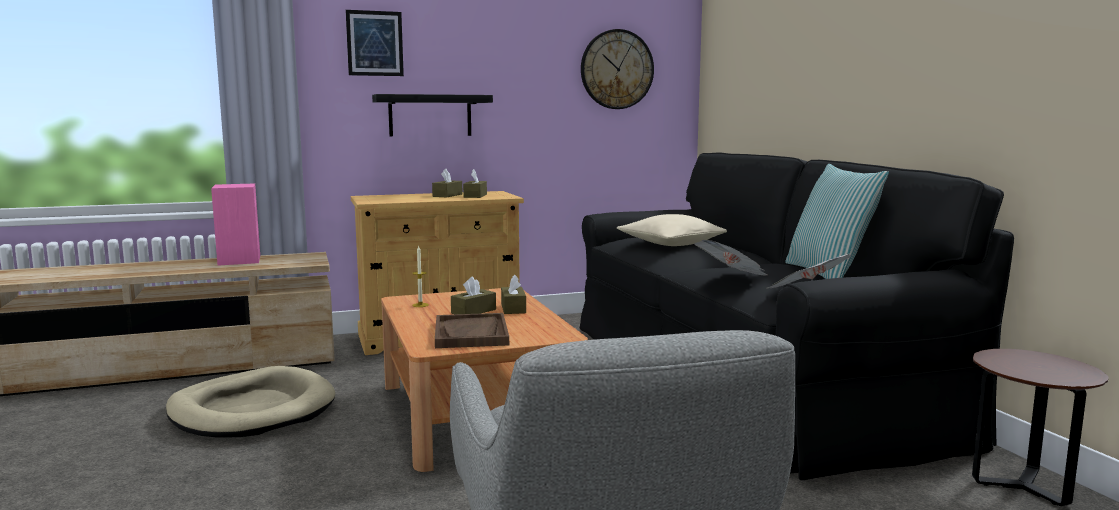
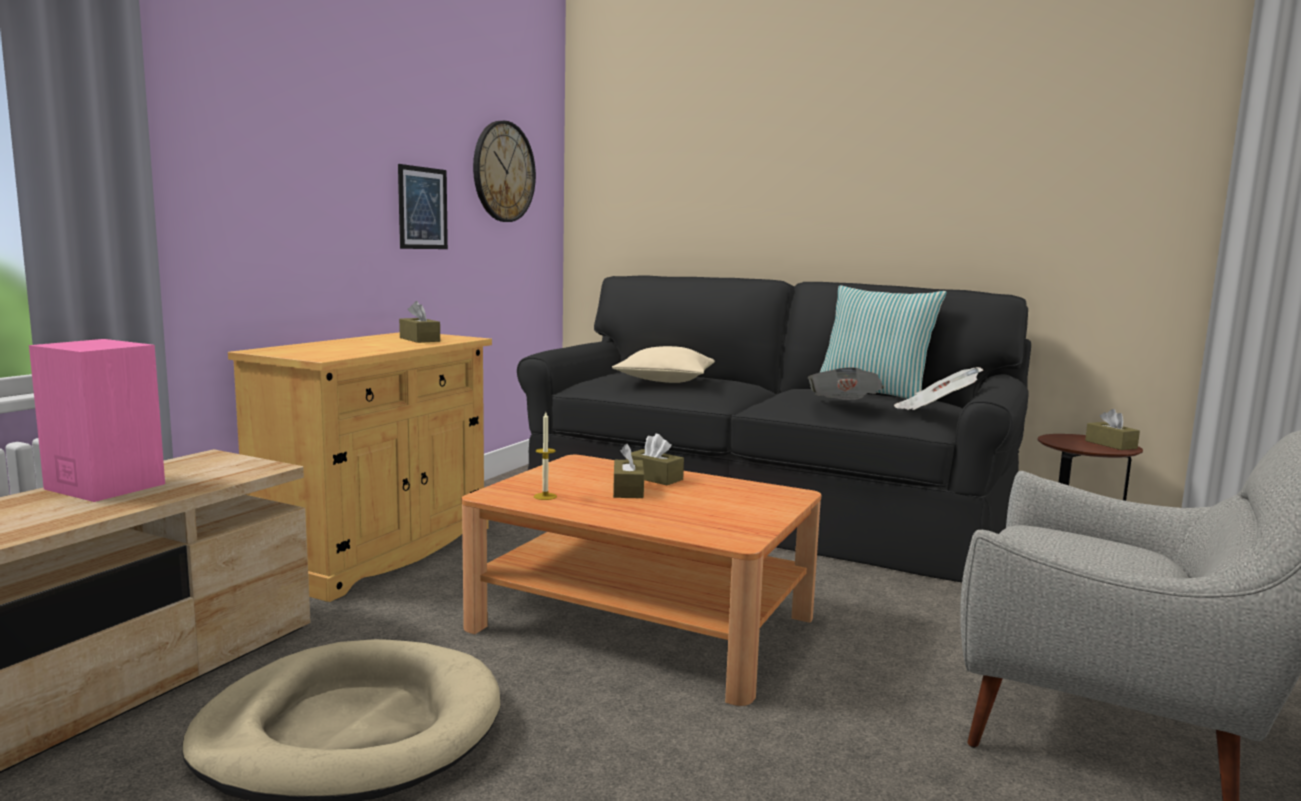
camera: 45 degrees left, 0 degrees up
(375, 43) = (248, 100): picture -> picture (423, 208)
(430, 115) = (321, 221): black shelf -> none
(447, 195) = (378, 341): brown tissue box -> brown tissue box (1110, 444)
(471, 333) = (714, 513): brown tray -> none

